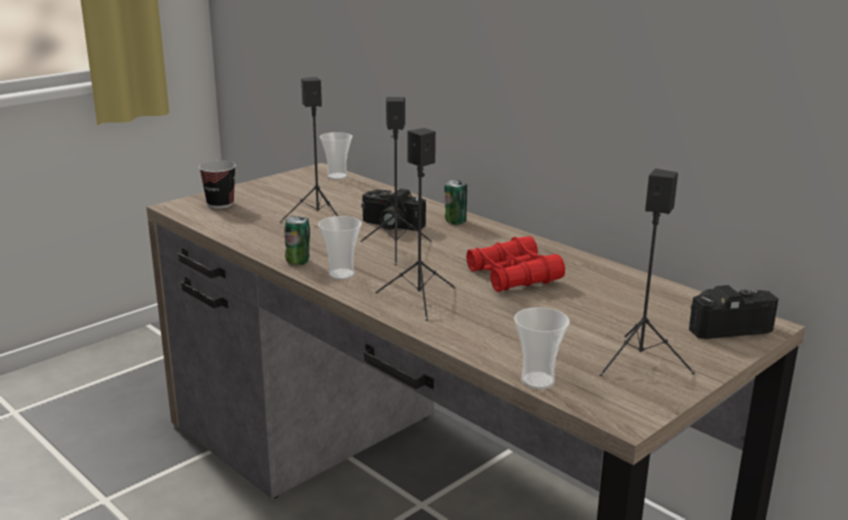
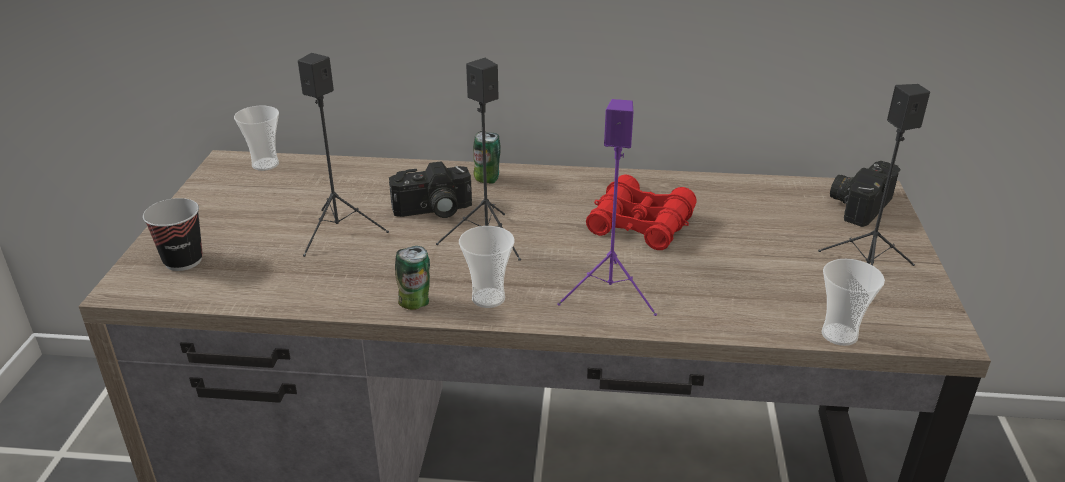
camera: 40 degrees left, 10 degrees up
(419, 300) = (611, 293): black speaker -> purple speaker

